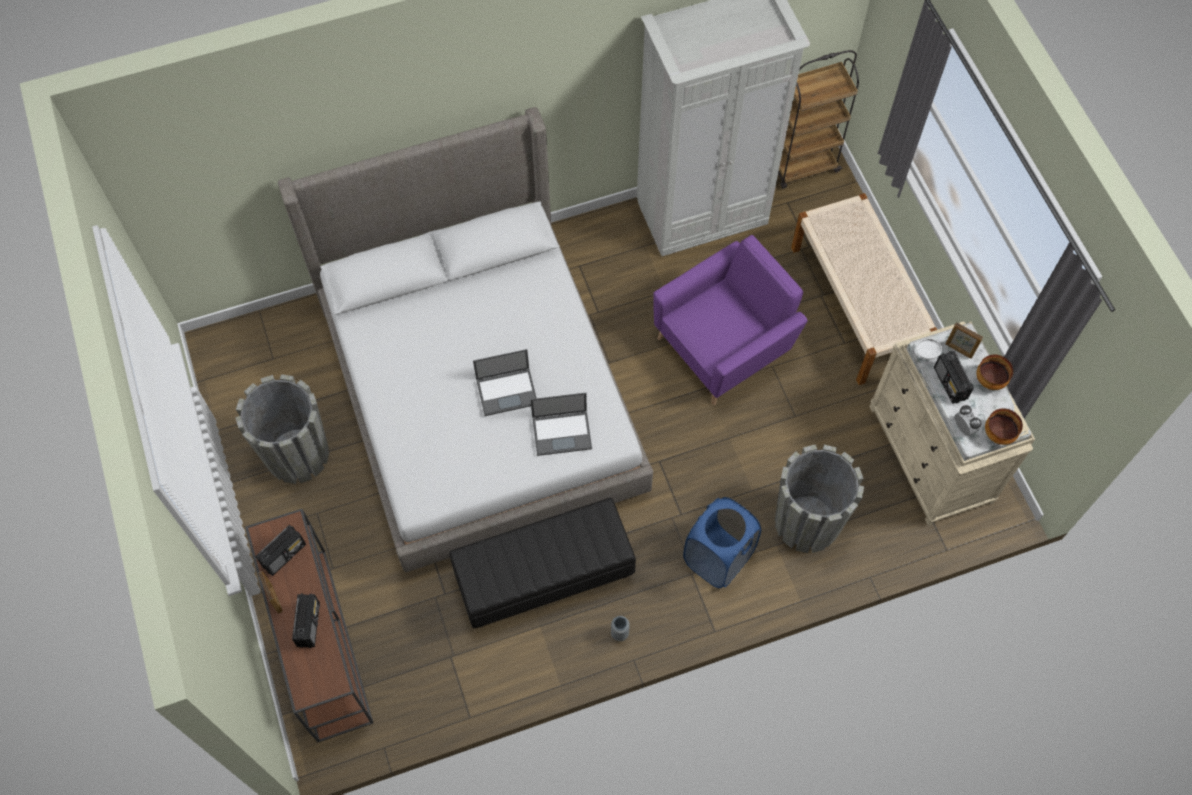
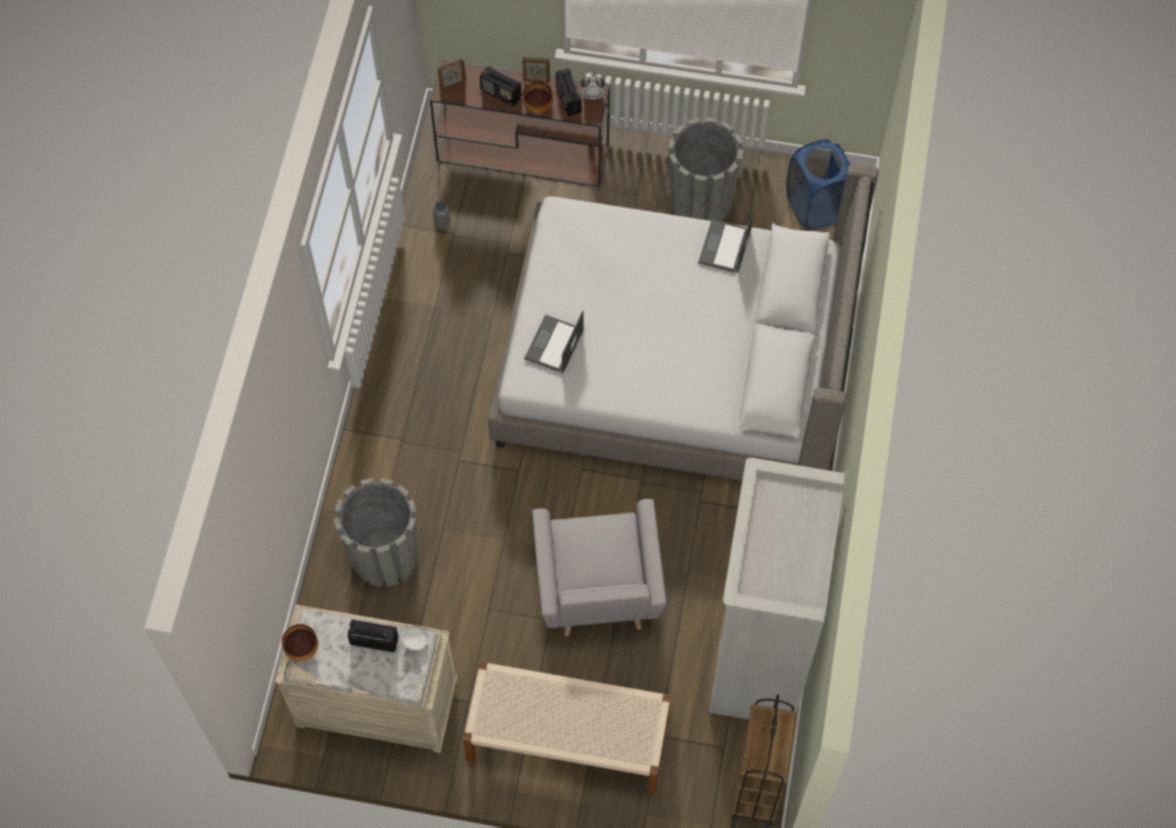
camera: 120 degrees right, 0 degrees up
(507, 391) = (619, 323): laptop -> laptop (725, 247)
(544, 575) = (474, 330): black ottoman -> none
(619, 633) = (389, 359): grey vase -> grey vase (442, 223)
(718, 558) = (401, 467): blue laundry basket -> blue laundry basket (815, 206)
(724, 345) = (598, 590): purple armchair -> grey armchair
(958, 350) = (400, 671): picture frame -> picture frame (452, 85)
(963, 428) = (327, 623): alarm clock -> alarm clock (592, 95)
(989, 380) = (355, 677): bowl -> bowl (538, 106)

